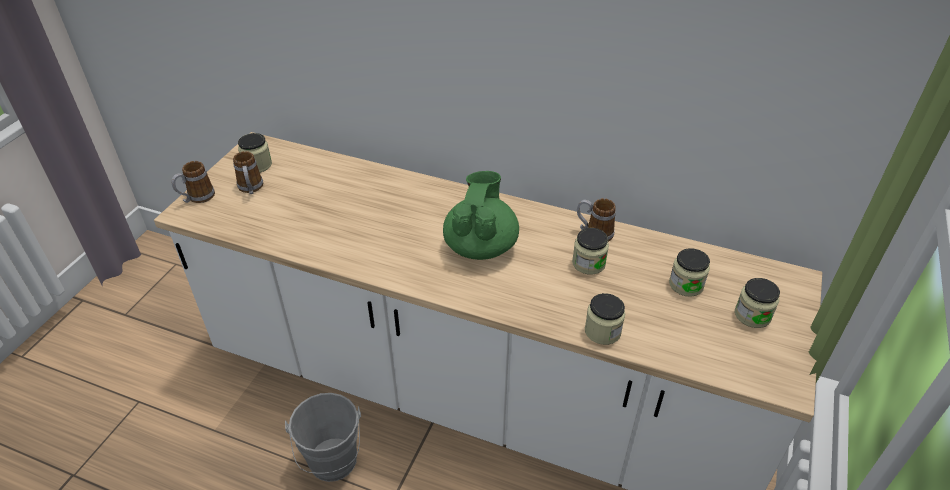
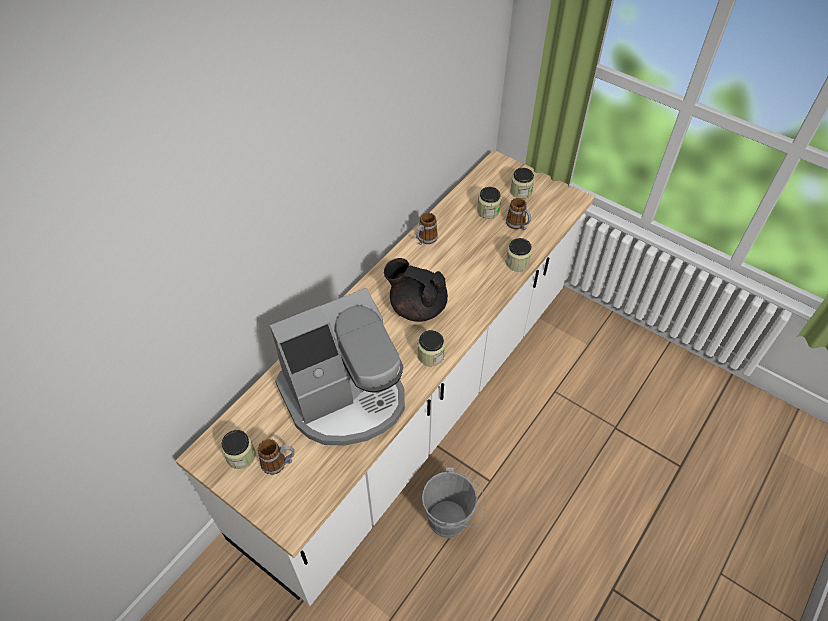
camera: 75 degrees left, 10 degrees up
(197, 198) = (274, 513): mug -> mug (518, 225)
(336, 215) = (345, 397): none -> coffee machine
(481, 246) = (417, 306): green teapot -> black teapot
(588, 263) = (454, 252): jar -> jar (430, 355)

